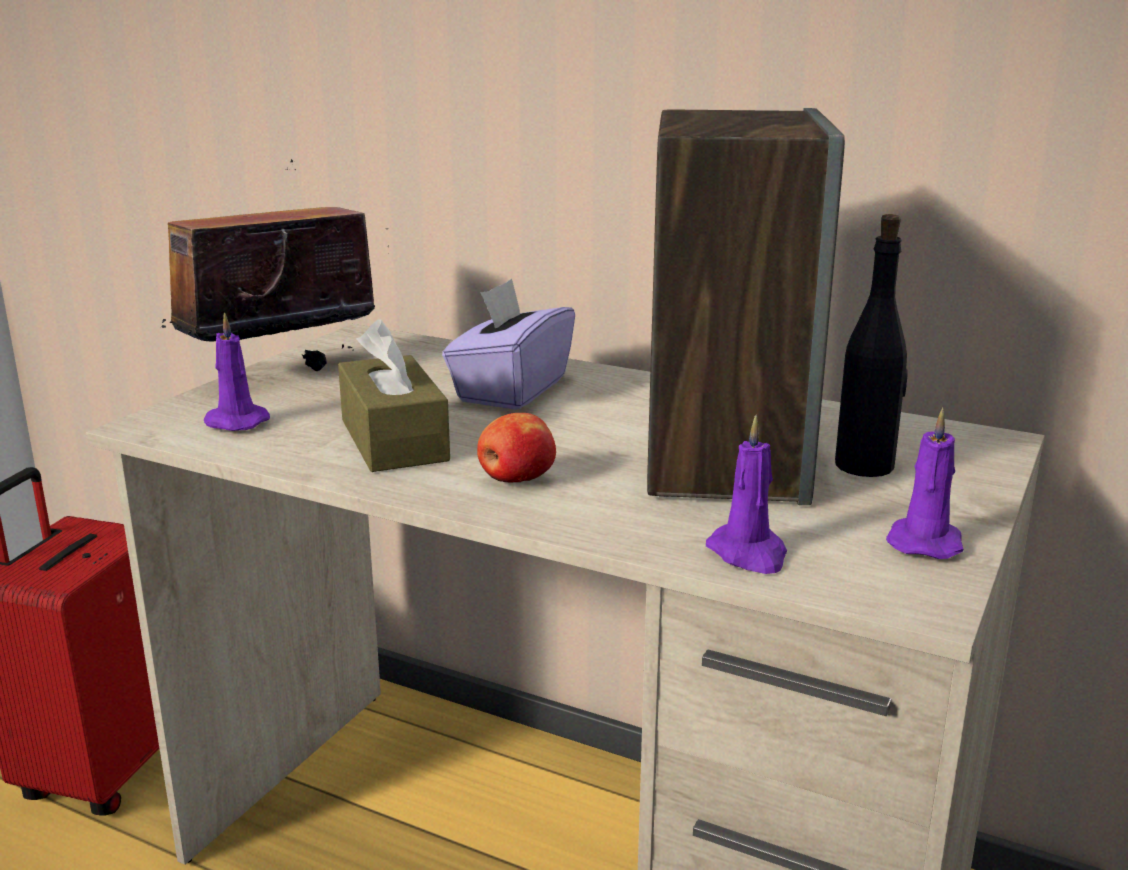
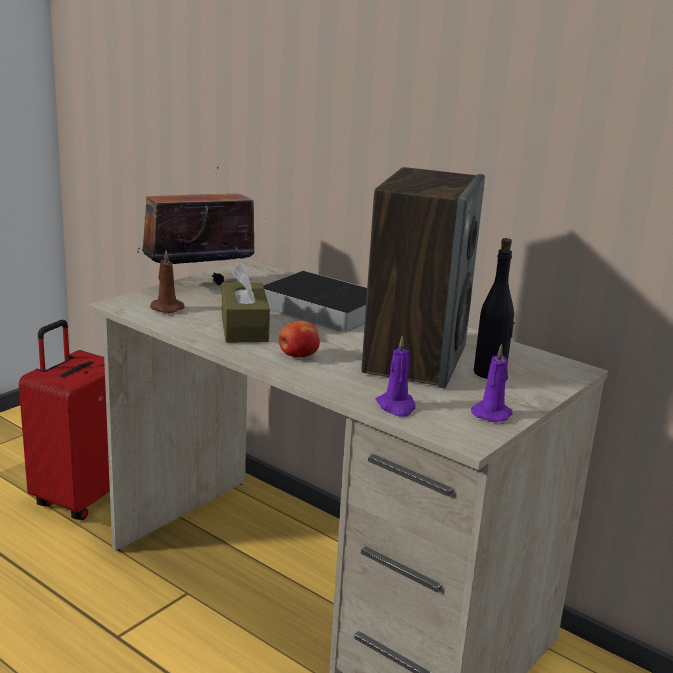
camera: 10 degrees right, 0 degrees up
(234, 422) = (165, 308): purple candle -> brown candle
(510, 390) = (319, 308): purple tissue box -> book

